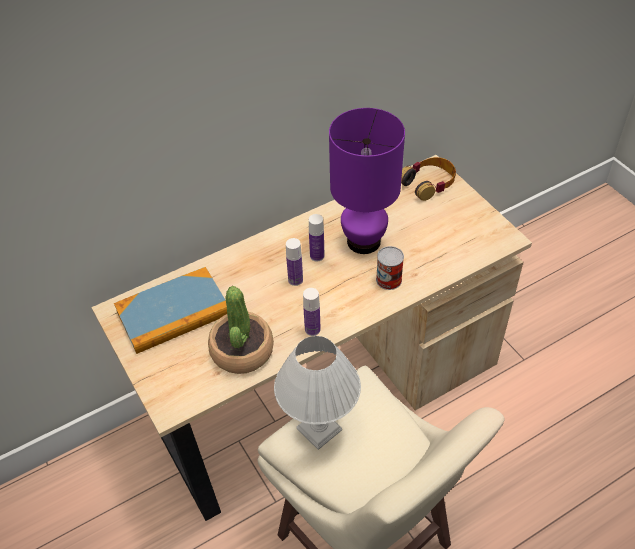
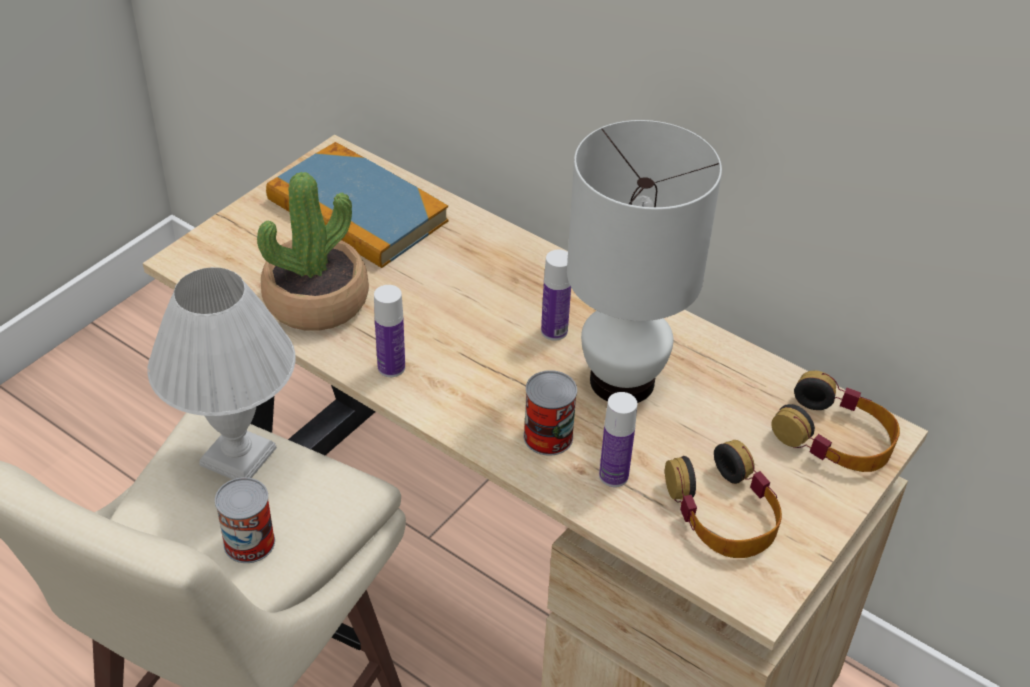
camera: 65 degrees right, 5 degrees down
(295, 280) = (487, 320): bottle -> bottle (613, 475)
(363, 241) = (622, 380): purple table lamp -> white table lamp
(384, 436) = (249, 542): none -> can
(458, 233) = (723, 512): none -> headphones

